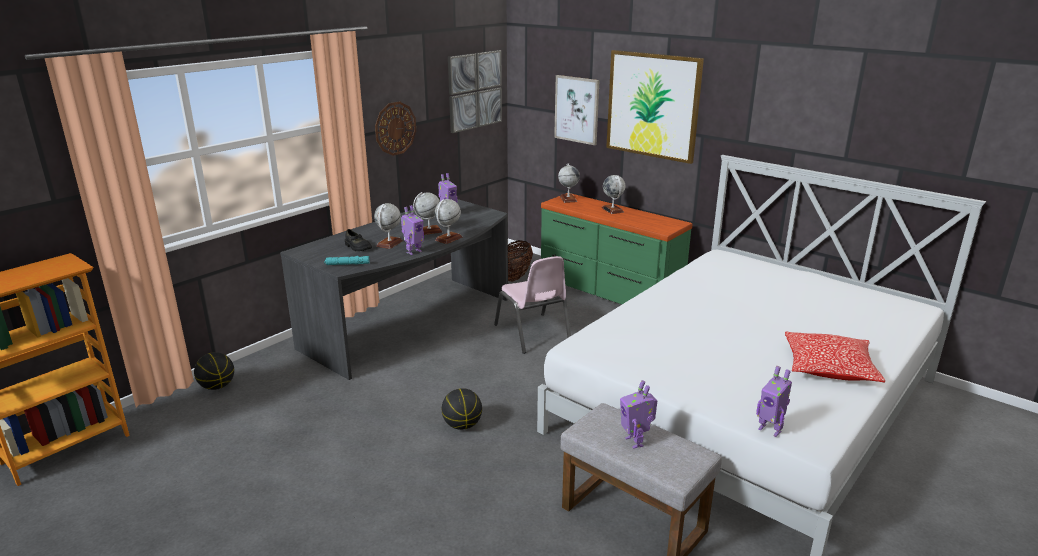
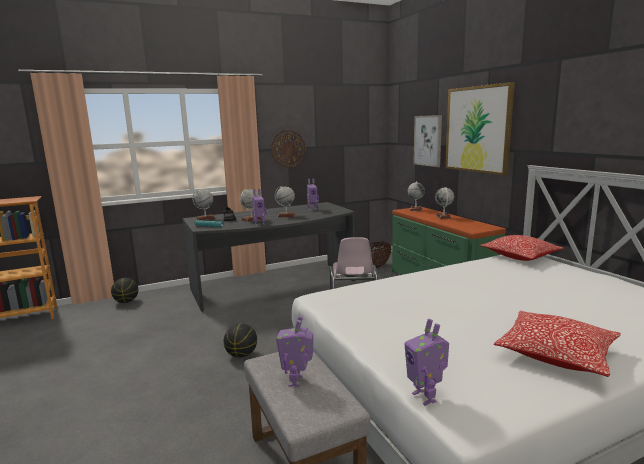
camera: 25 degrees right, 10 degrees down
(448, 239) = (293, 220): globe -> globe (205, 218)
(475, 90) = (358, 130): picture -> none
(721, 257) = (520, 256): none -> pillow

